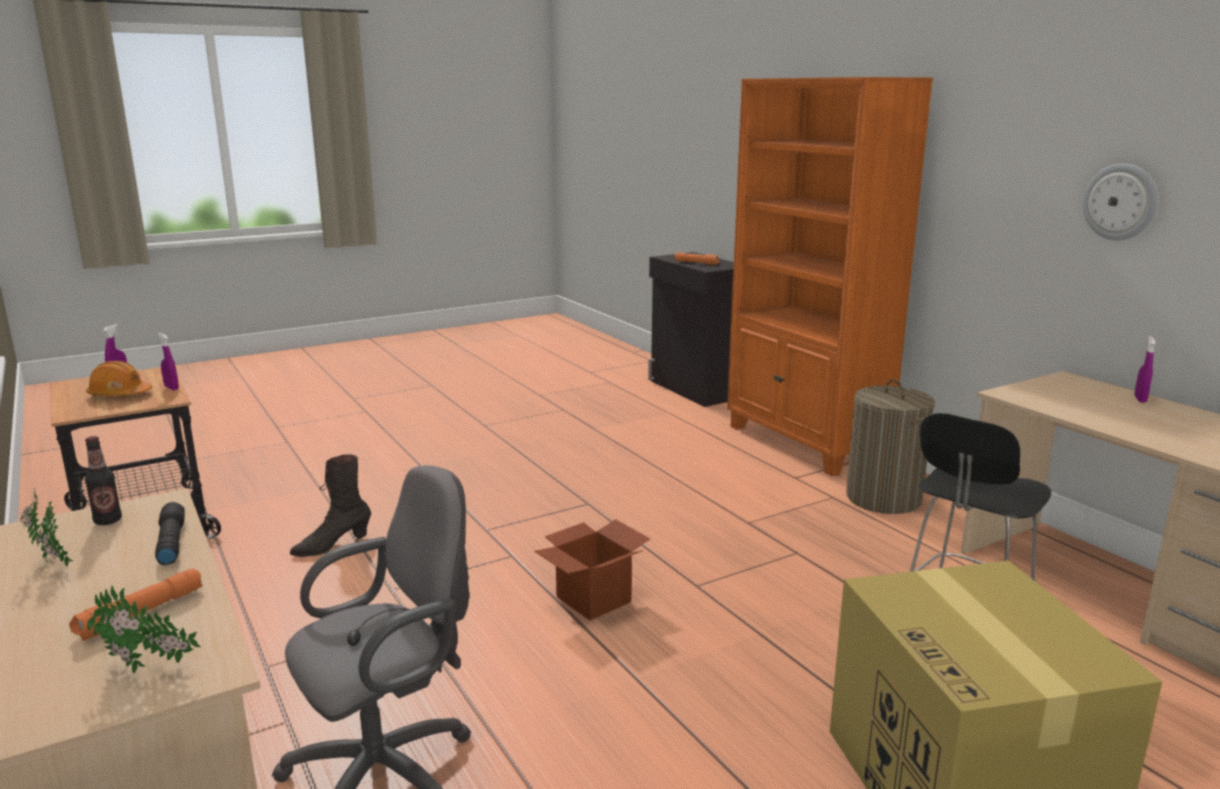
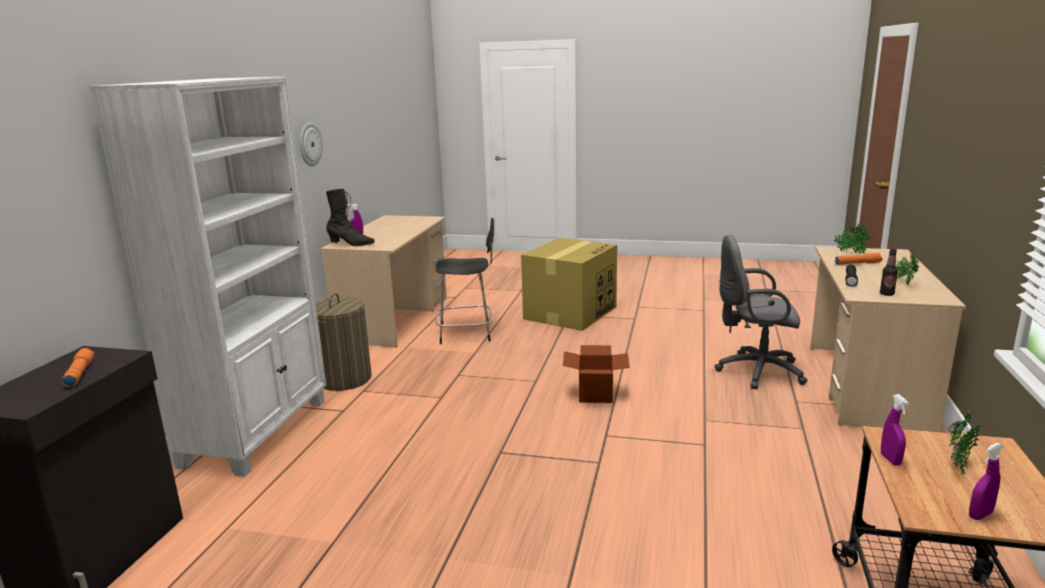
camera: 135 degrees left, 0 degrees up
(119, 394) = (957, 468): orange hard hat -> potted plant
(332, 546) = (728, 499): black boot -> black boot (351, 244)
(805, 443) = (258, 432): orange bookcase -> white bookcase

